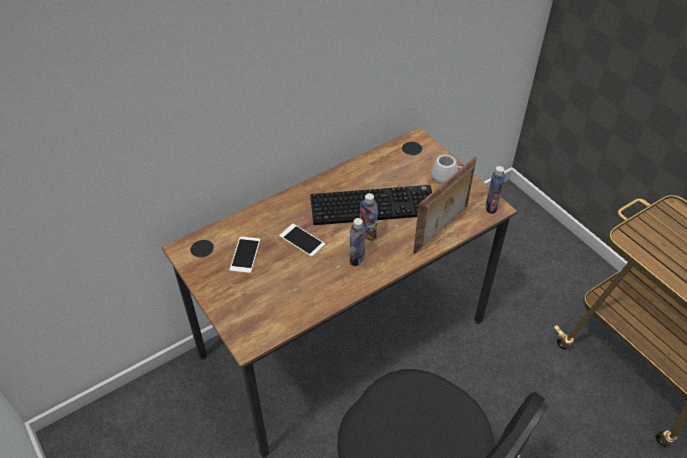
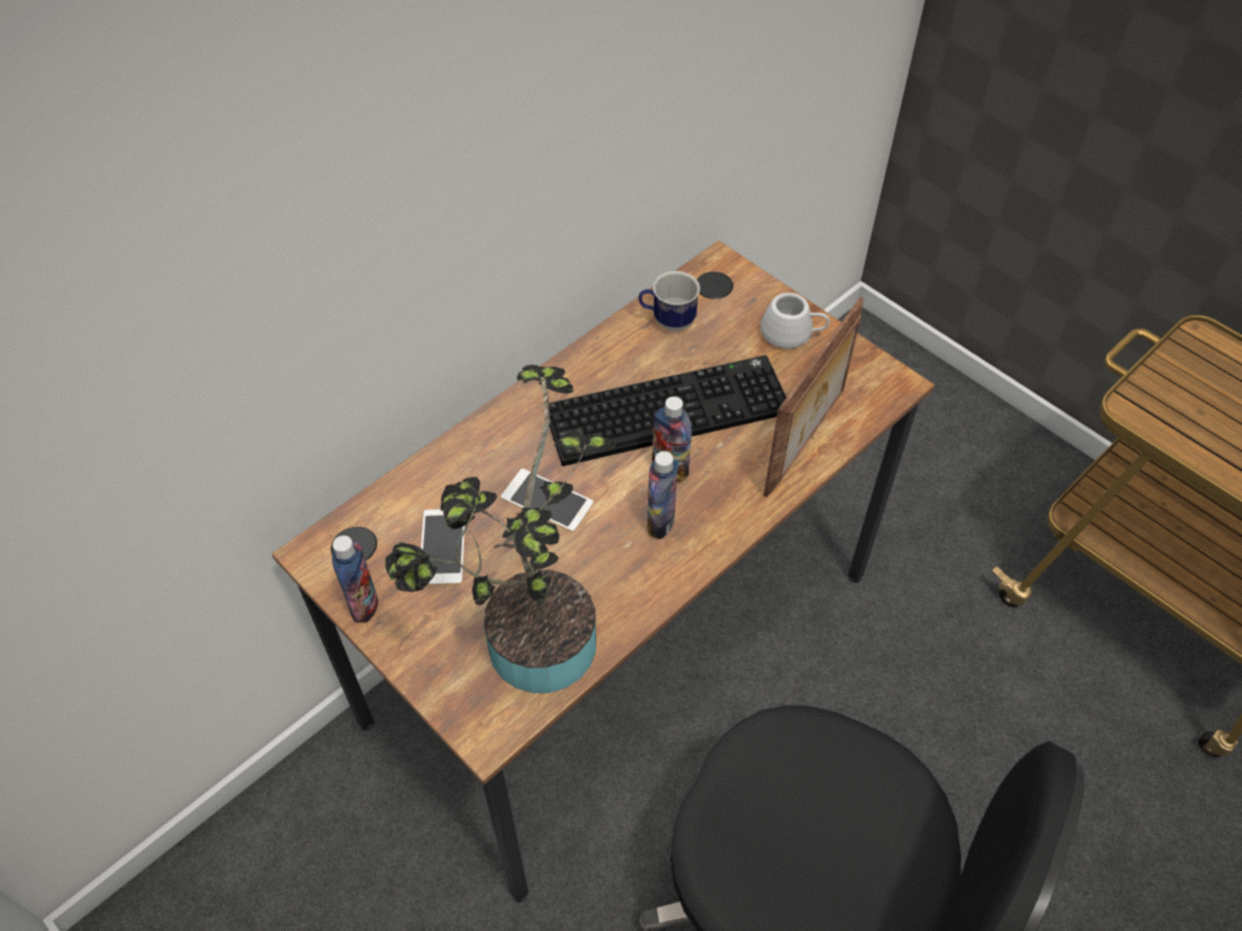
camera: 10 degrees left, 5 degrees up
(277, 309) = (530, 650): none -> potted plant
(383, 163) = (667, 321): none -> mug
(491, 206) = (886, 382): bottle -> bottle (364, 605)

